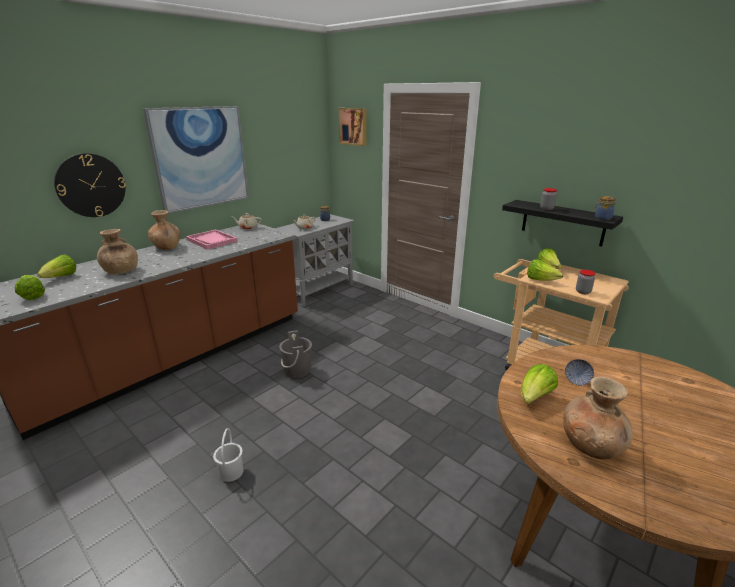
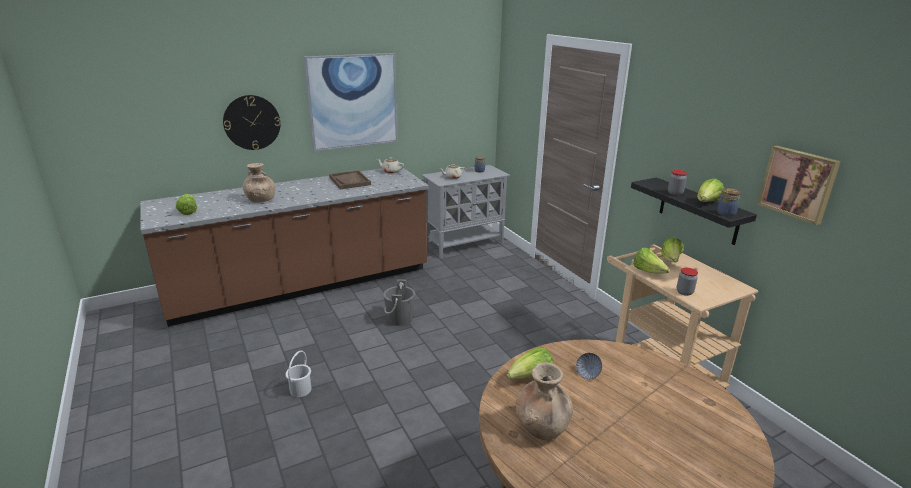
camera: 20 degrees right, 0 degrees up
(61, 278) = (215, 199): lettuce -> lettuce (707, 203)
(167, 247) = (309, 182): brown vase -> none
(212, 241) = (350, 181): pink tray -> brown tray
(353, 126) = (518, 75): picture -> picture (798, 183)

